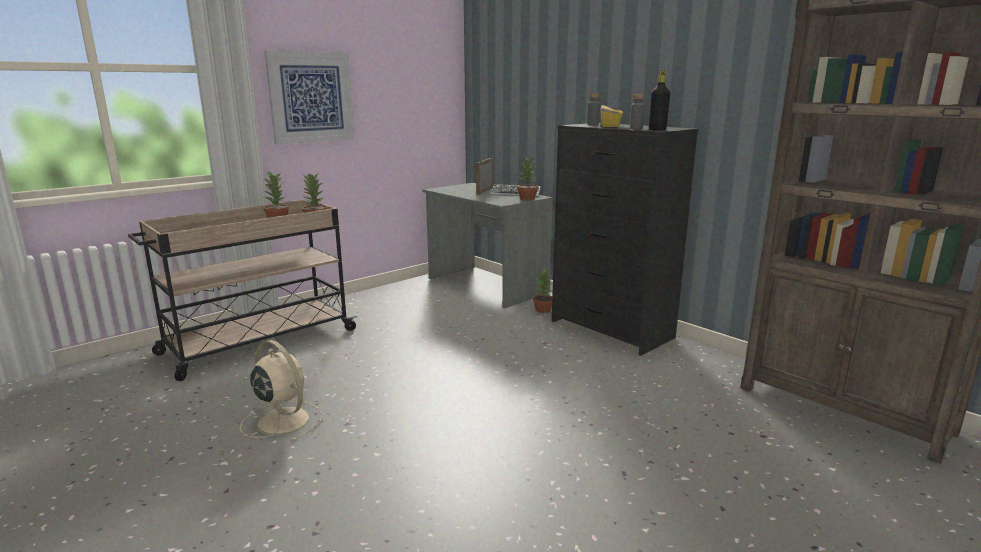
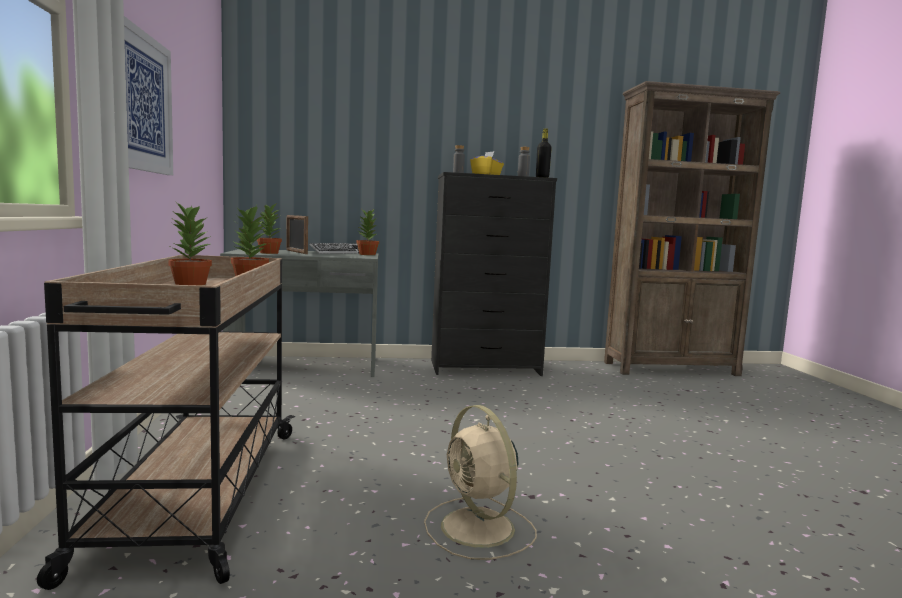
camera: 55 degrees left, 10 degrees down
(282, 420) = (479, 529): beige fan -> beige fan turned 105 degrees counterclockwise
(542, 310) = (406, 369): potted plant -> potted plant (269, 253)

